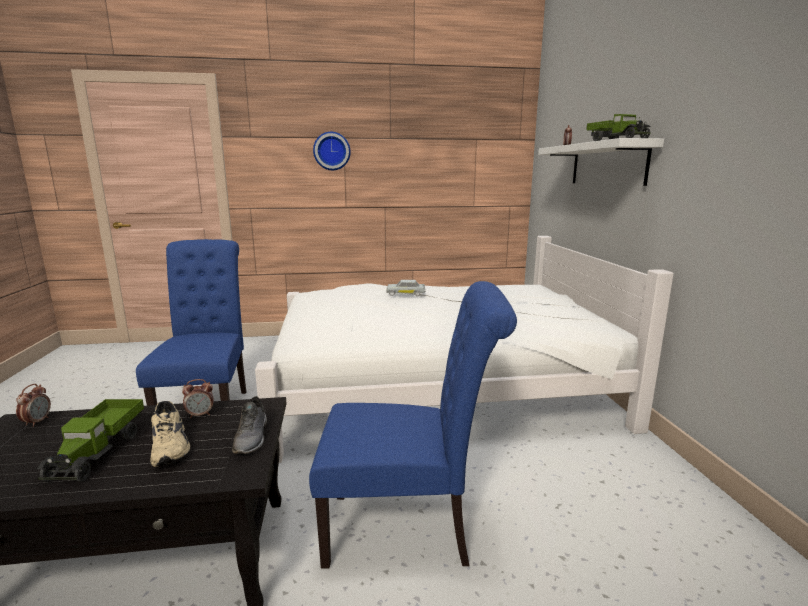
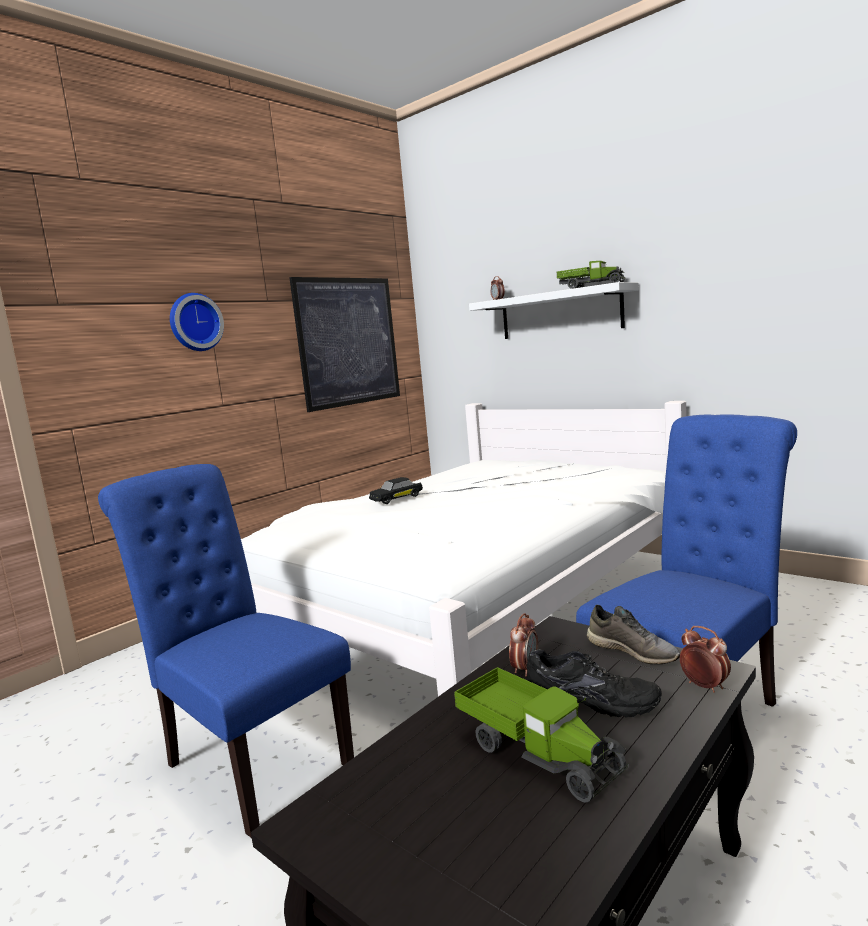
camera: 40 degrees left, 5 degrees down
(37, 422) = (346, 797): alarm clock -> alarm clock (704, 686)
(172, 446) = (591, 699): beige shoe -> black shoe
(406, 294) = (396, 498): white toy car -> black toy car
(456, 172) = (348, 341): none -> picture

